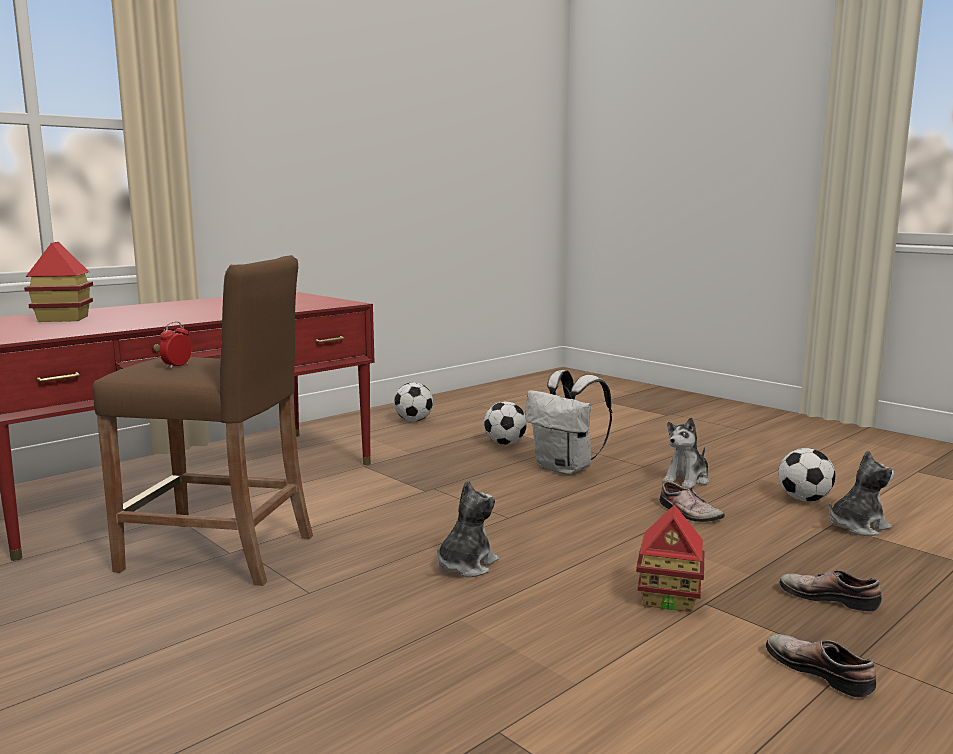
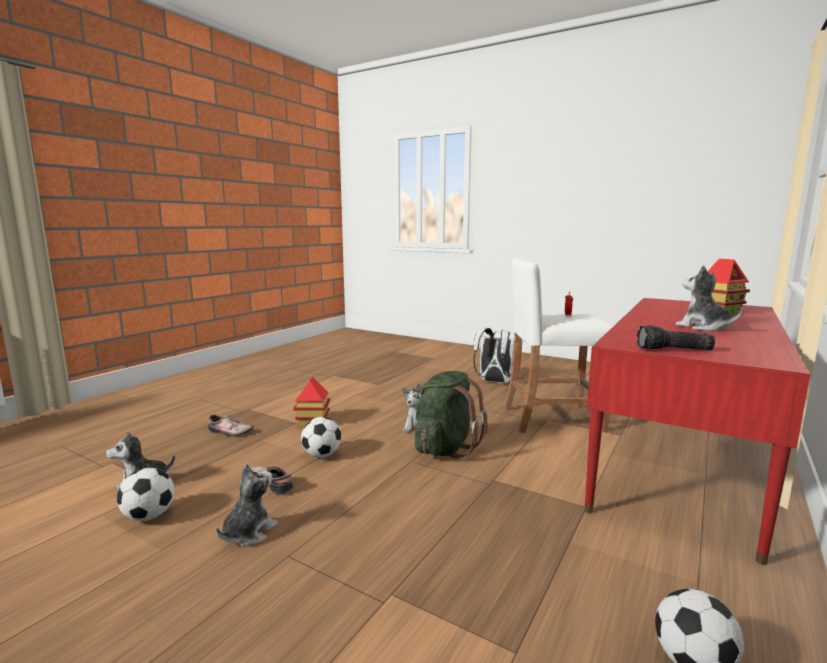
camera: 165 degrees right, 0 degrees up
(196, 308) = (703, 327): none -> plush toy
(217, 553) = (552, 418): brown stool -> white stool
(317, 299) = (673, 350): none -> flashlight
(450, 527) = (445, 448): none -> green backpack
(505, 443) = (477, 590): football -> football (322, 455)
(566, 468) = (379, 535): white backpack -> white backpack (494, 382)
(820, 671) = (264, 406): shoe -> none

